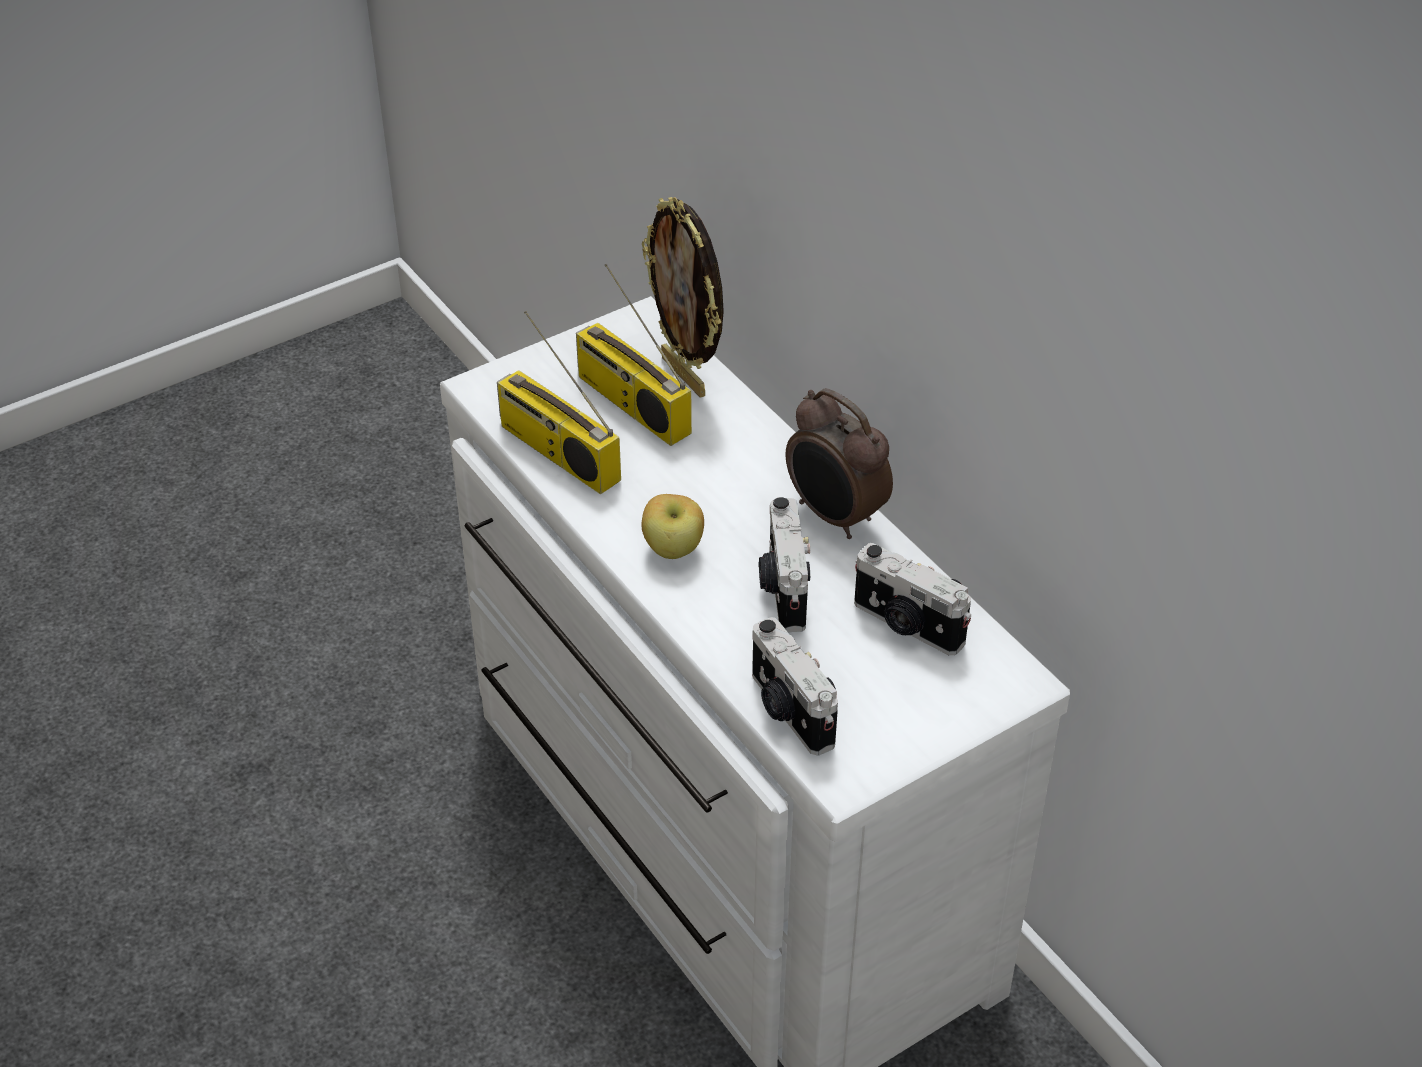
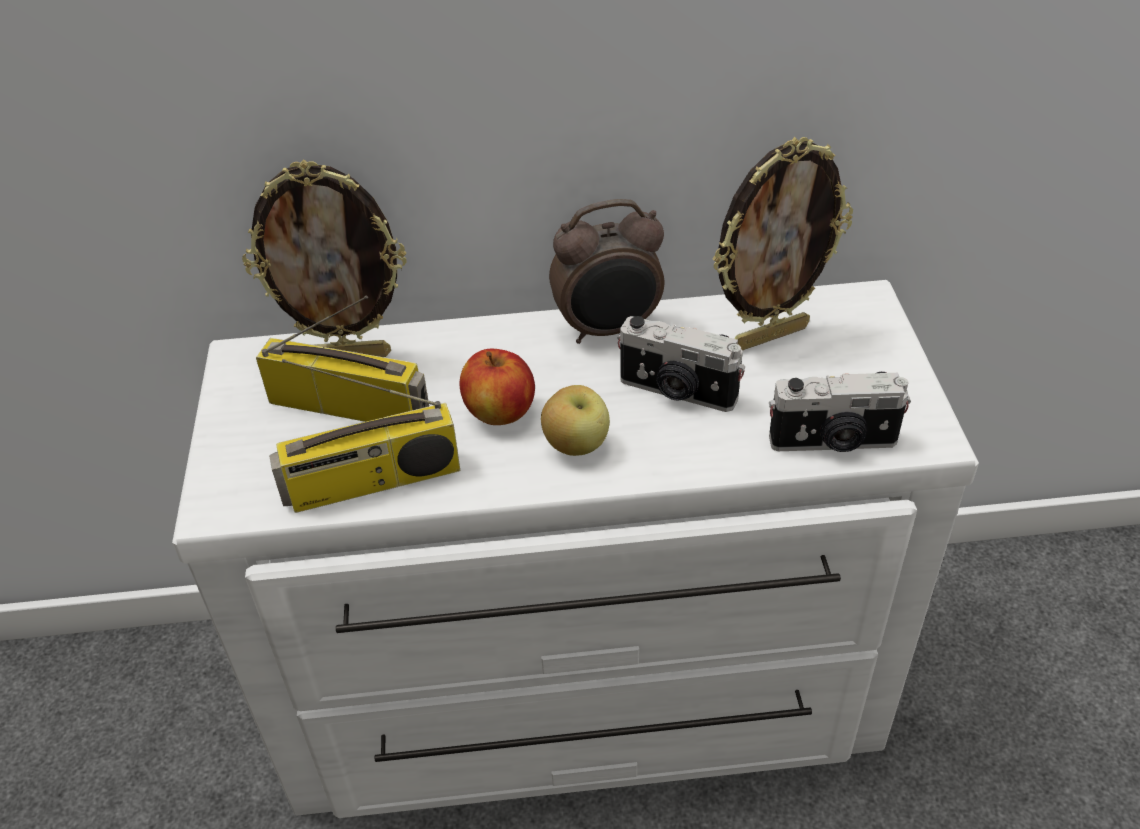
camera: 60 degrees left, 0 degrees up
(630, 404) = (351, 406): radio -> radio turned 150 degrees counterclockwise
(681, 490) = (500, 413): none -> apple
(906, 625) = (769, 336): camera -> picture frame

